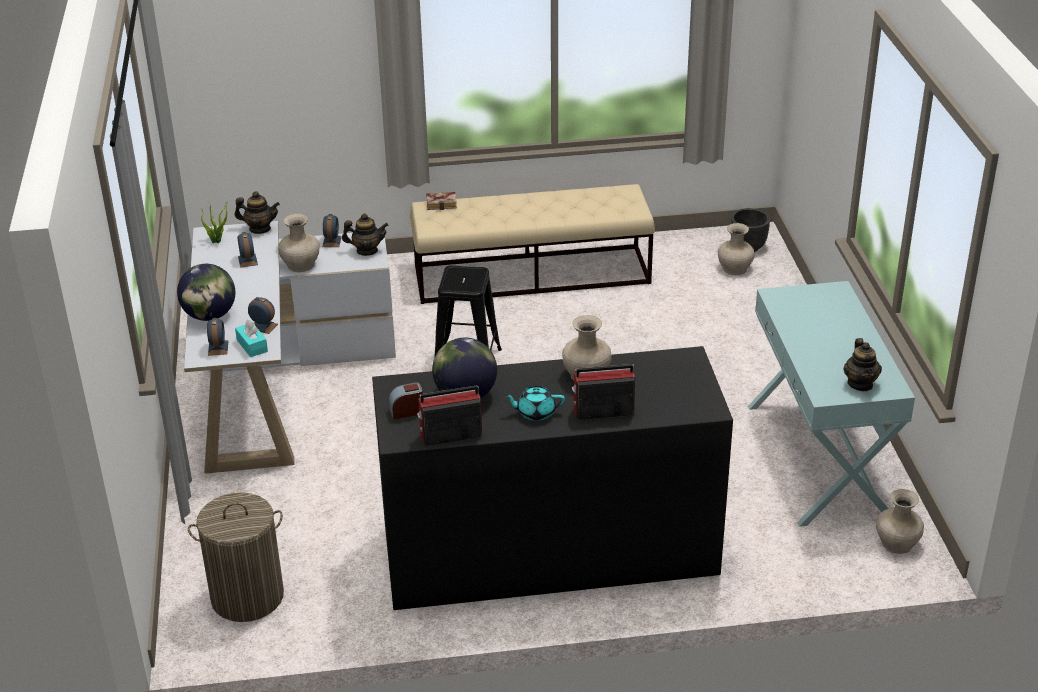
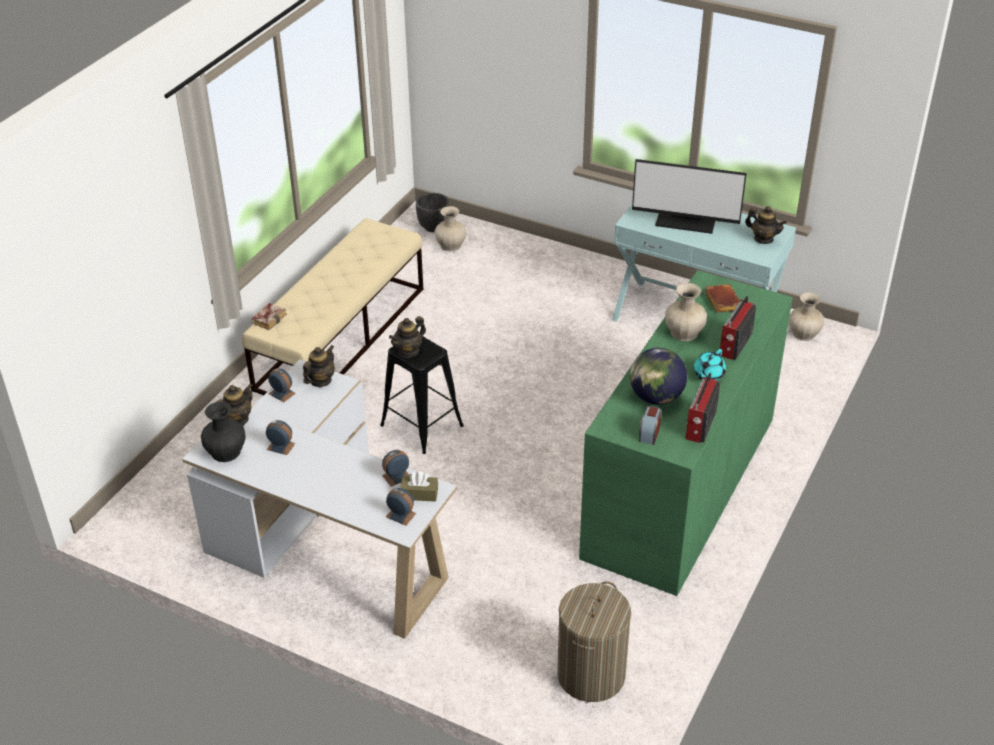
camera: 55 degrees left, 5 degrees up
(210, 316) = (344, 502): globe -> none
(218, 241) = (225, 452): potted plant -> black vase
(252, 346) = (419, 494): turquoise tissue box -> brown tissue box
(301, 265) = (298, 425): beige vase -> none
(457, 275) = (408, 351): none -> teapot
(549, 551) = (680, 486): black dresser -> green dresser
(666, 378) = (721, 301): none -> brown book
(822, 325) = (686, 221): none -> monitor

